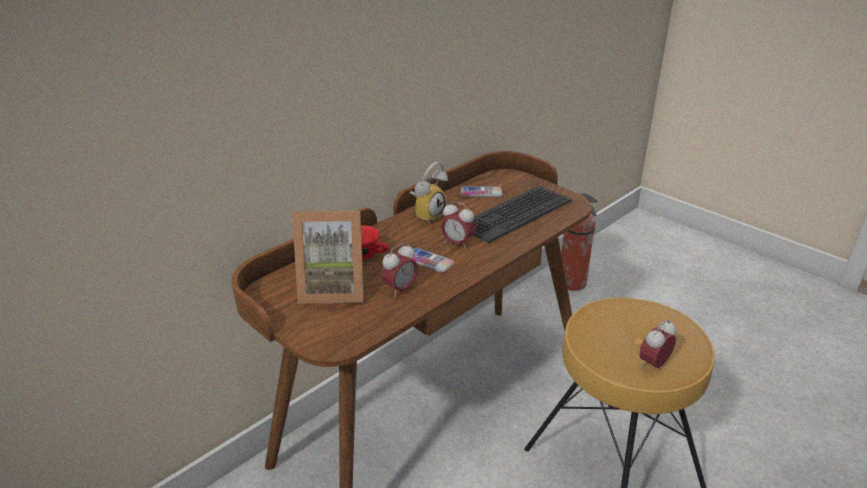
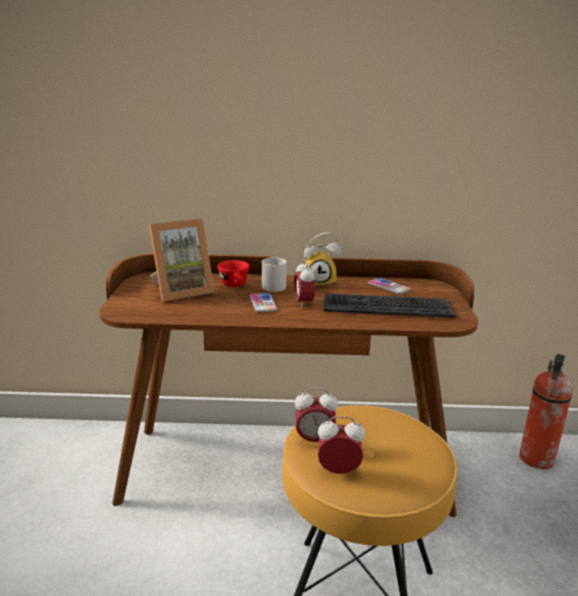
camera: 45 degrees right, 10 degrees down
(333, 288) = (181, 291): picture frame -> picture frame turned 75 degrees counterclockwise
(400, 289) = (213, 307): alarm clock -> alarm clock (314, 440)
(402, 237) = (275, 286): none -> white mug

